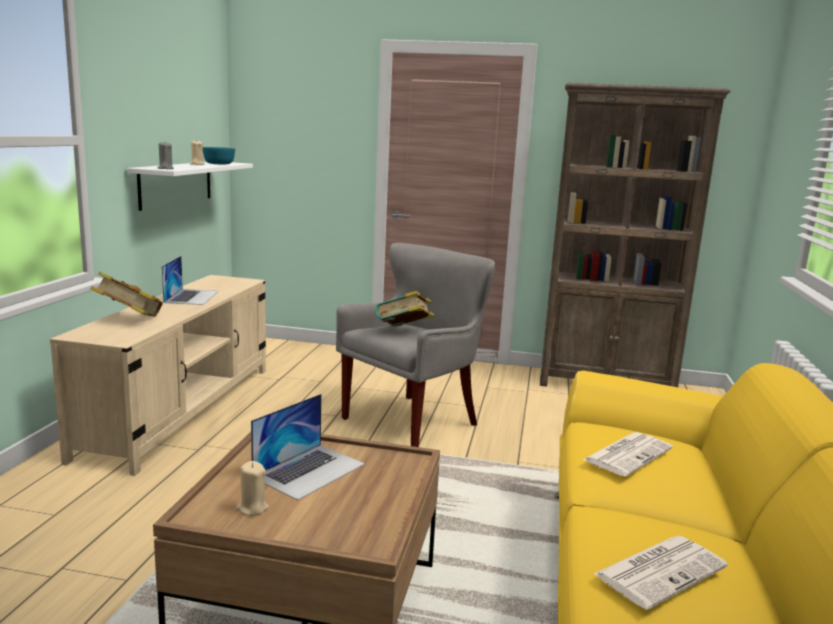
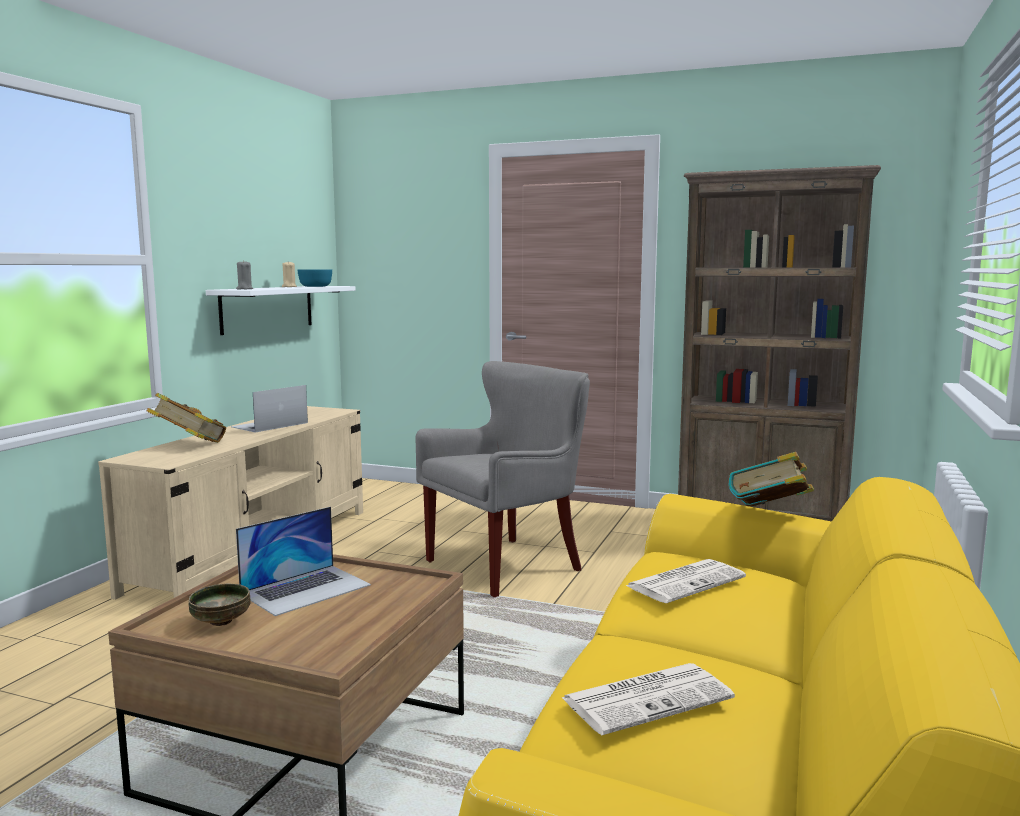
camera: 10 degrees right, 5 degrees down
(192, 296) = (269, 425): laptop -> laptop turned 150 degrees counterclockwise
(252, 508) = (222, 621): beige candle -> bowl
(404, 332) = (488, 459): book -> book (770, 515)

